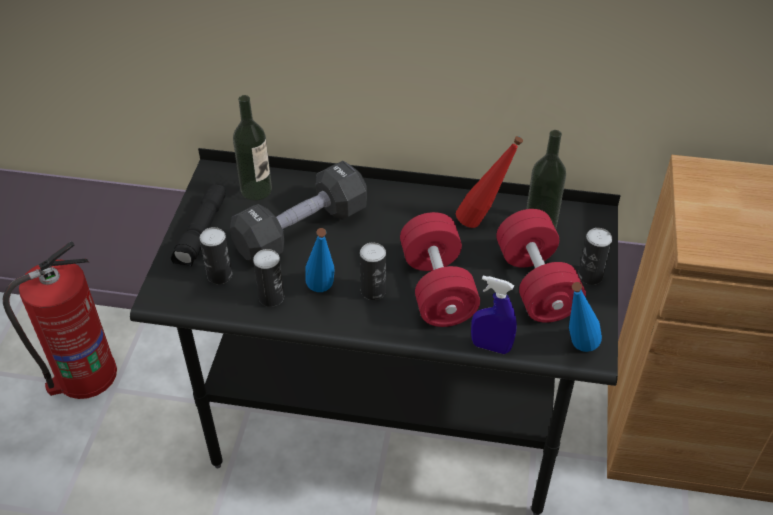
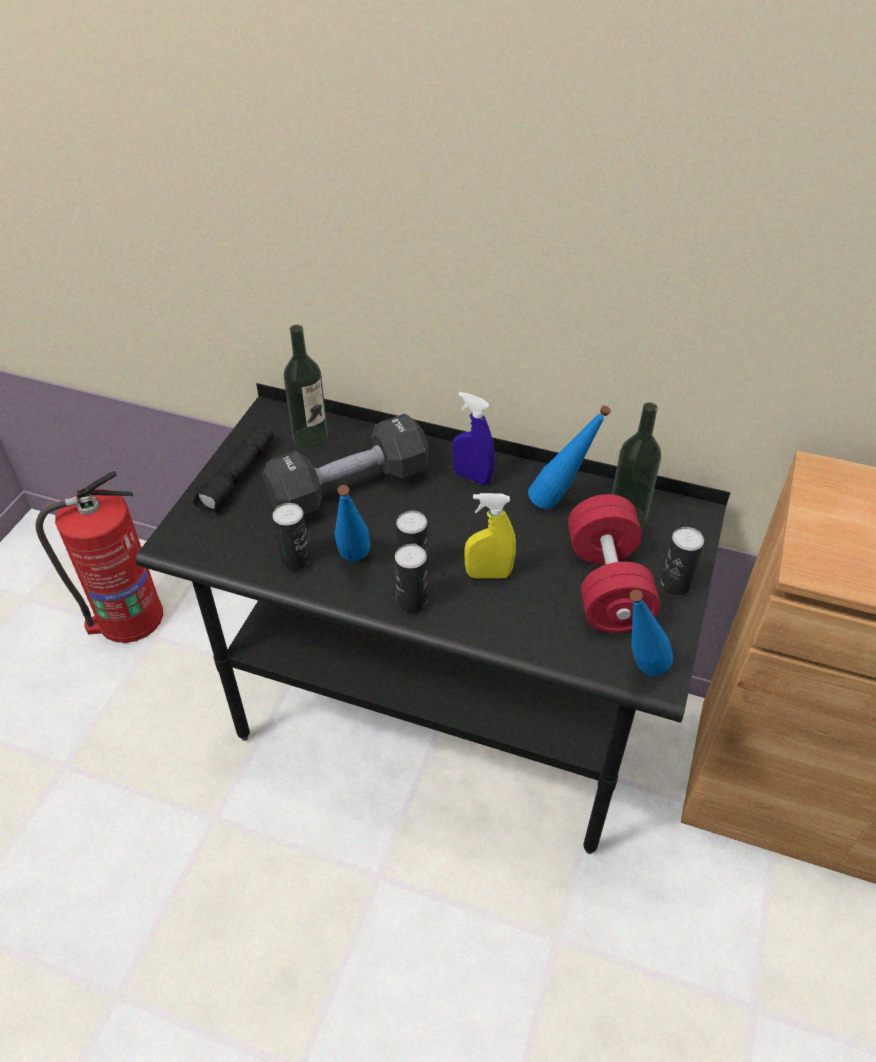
camera: 10 degrees right, 0 degrees up
(219, 275) = (244, 527): can -> can (412, 601)
(437, 288) = (488, 574): red dumbbell -> yellow spray bottle
(483, 221) = (560, 503): red bottle -> blue bottle
(491, 347) = (536, 653): blue spray bottle -> blue spray bottle (472, 477)

